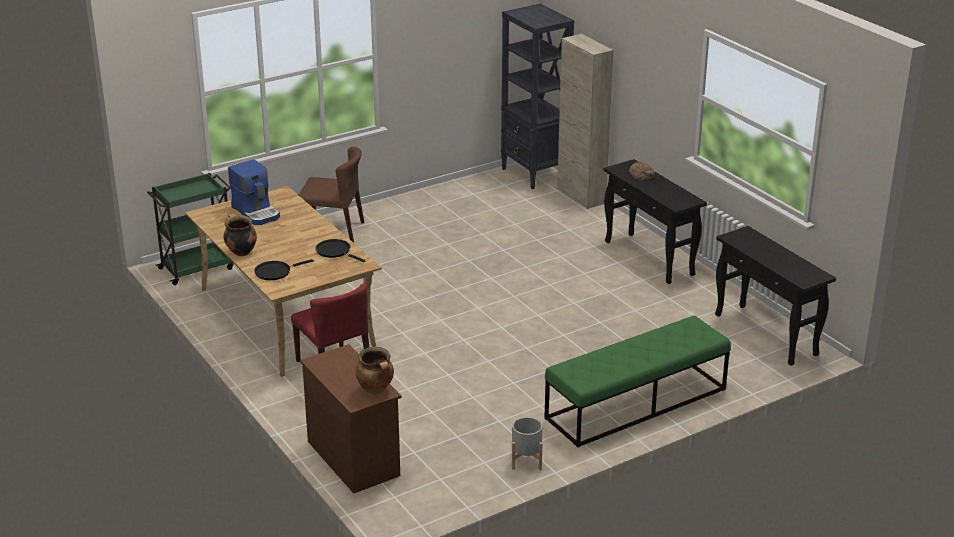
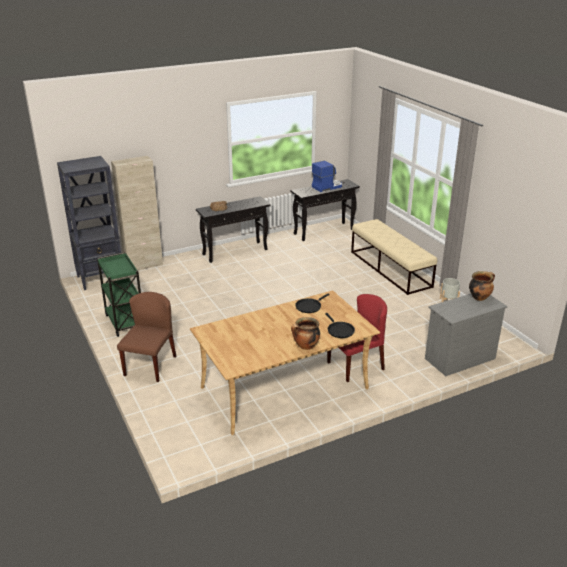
camera: 85 degrees left, 0 degrees up
(197, 268) = (192, 439): green cart -> green cart (125, 321)
(256, 212) = (237, 341): coffee machine -> coffee machine (326, 187)
(353, 458) = (459, 358): brown dresser -> grey dresser
(635, 404) = (390, 269): green bench -> beige bench

